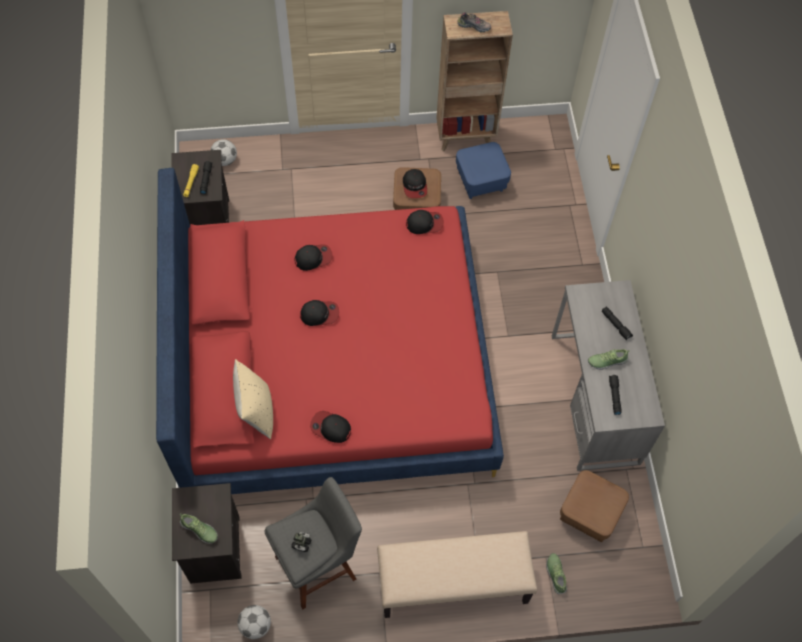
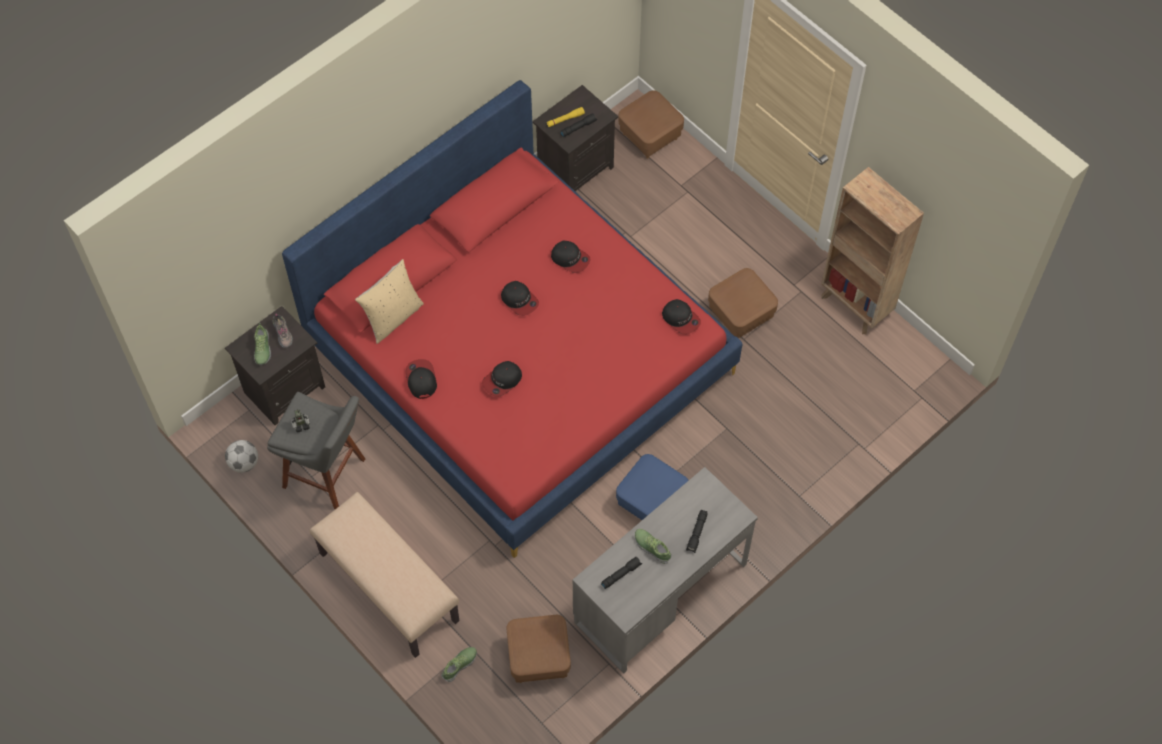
camera: 55 degrees right, 0 degrees up
(225, 160) = (650, 136): football -> brown ottoman
(415, 186) = (741, 294): cap -> cap (502, 380)
(474, 26) = (878, 198): shoe -> shoe (283, 334)
(481, 181) = (816, 351): blue ottoman -> blue ottoman (651, 502)

